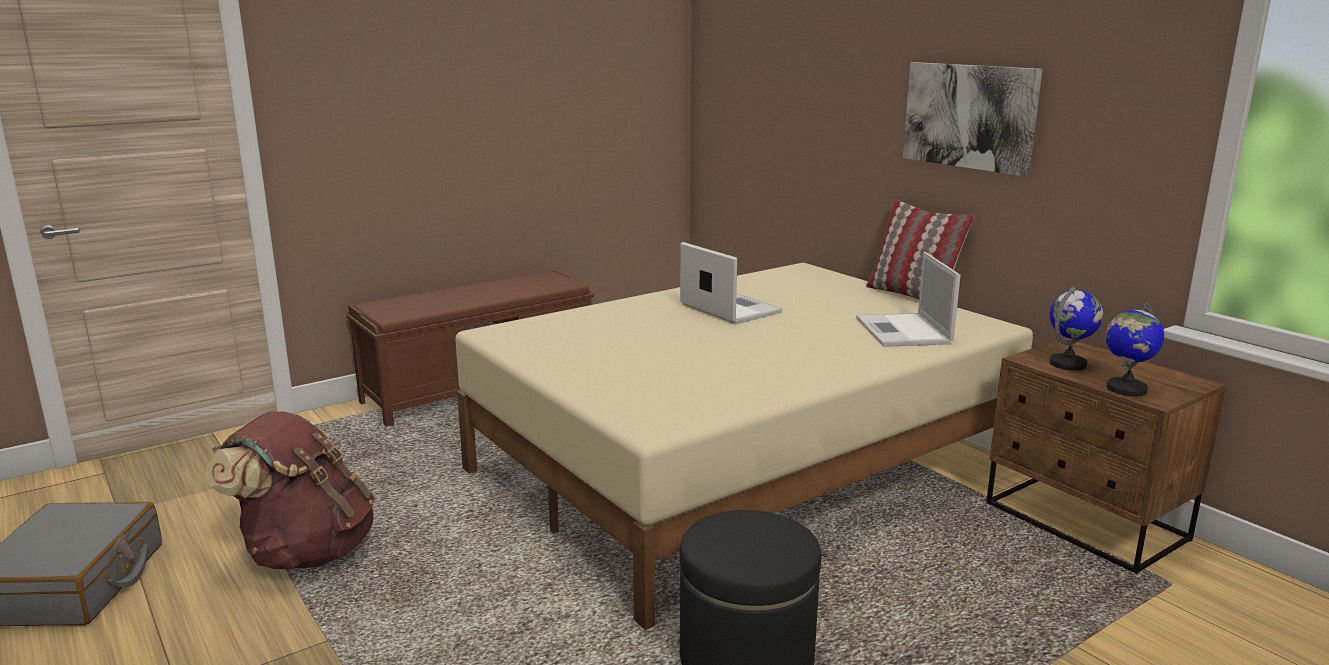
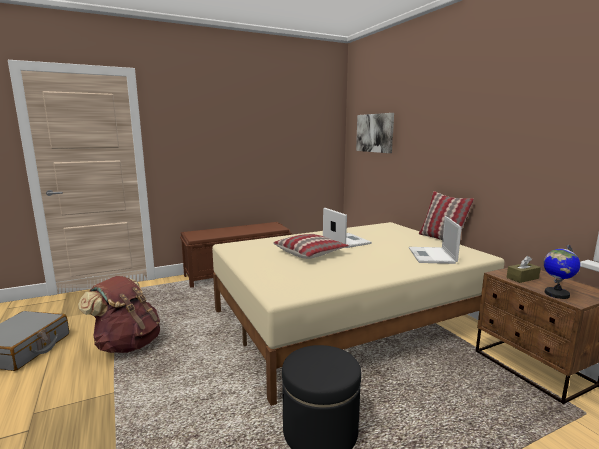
camera: 10 degrees right, 5 degrees down
(670, 339) = (310, 253): none -> pillow
(970, 116) = (471, 148): picture -> picture (375, 133)
(1068, 364) = (522, 278): globe -> brown tissue box

